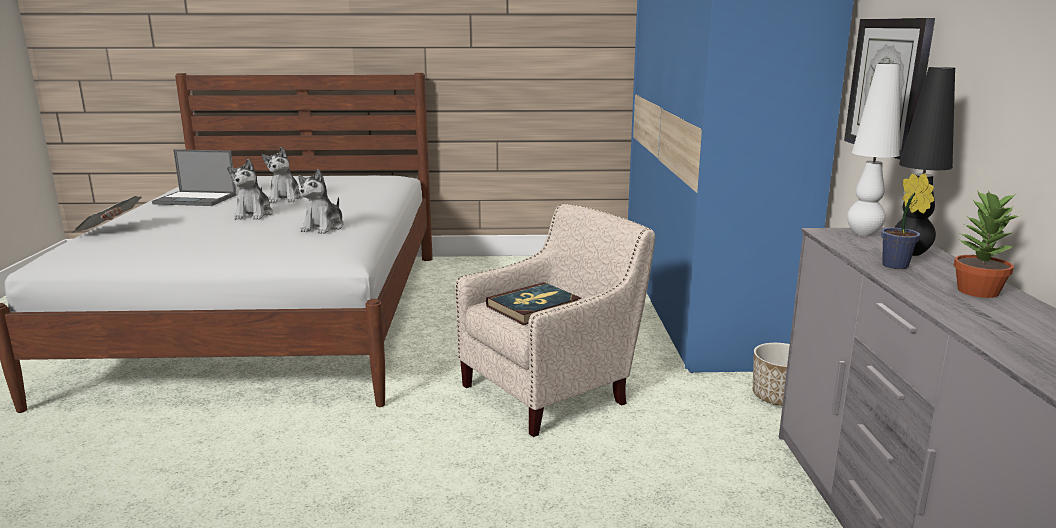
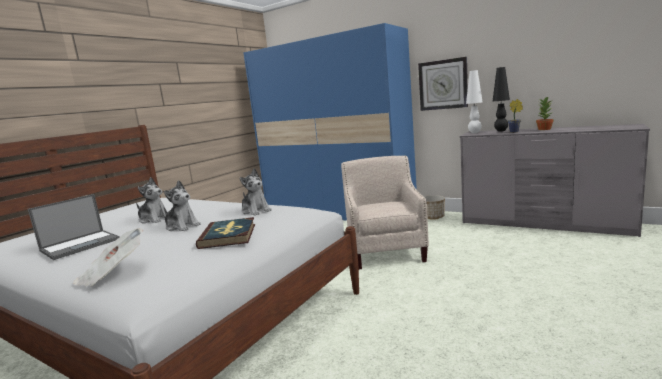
camera: 55 degrees left, 5 degrees down
(534, 307) = (386, 206): book -> book (228, 236)

